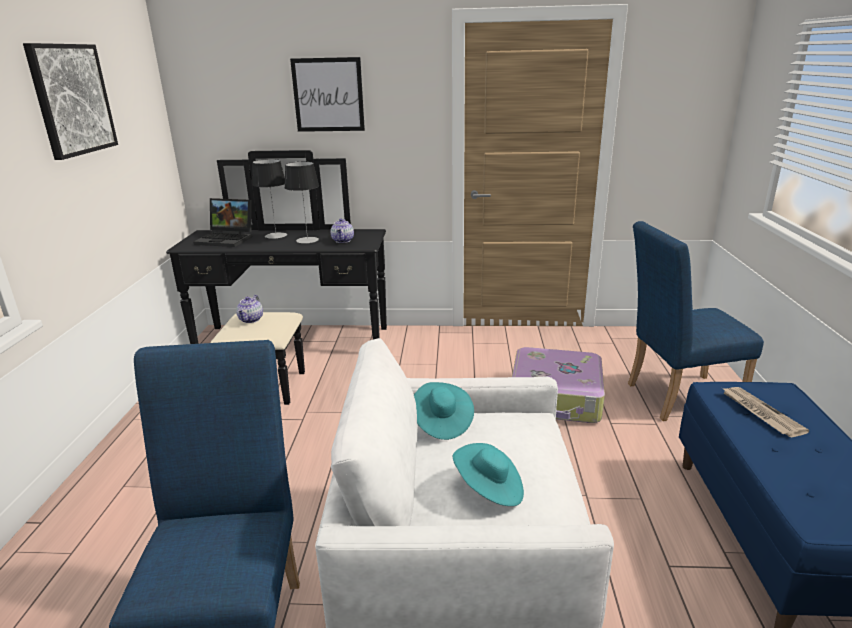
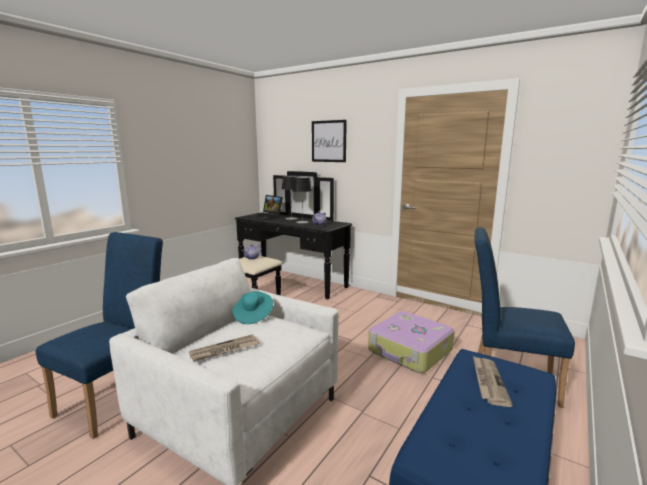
camera: 30 degrees right, 10 degrees down
(72, 99) = (191, 135): picture -> none
(489, 489) = (224, 350): turquoise hat -> newspaper

